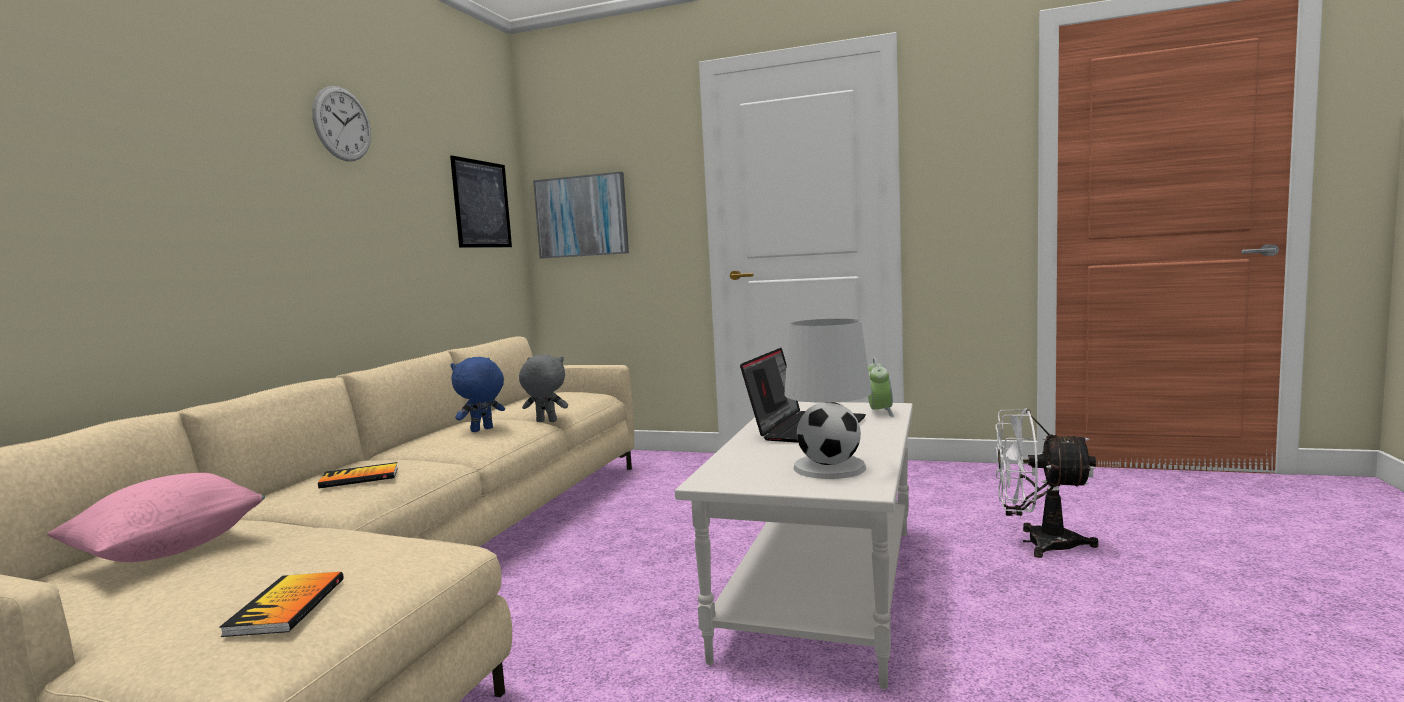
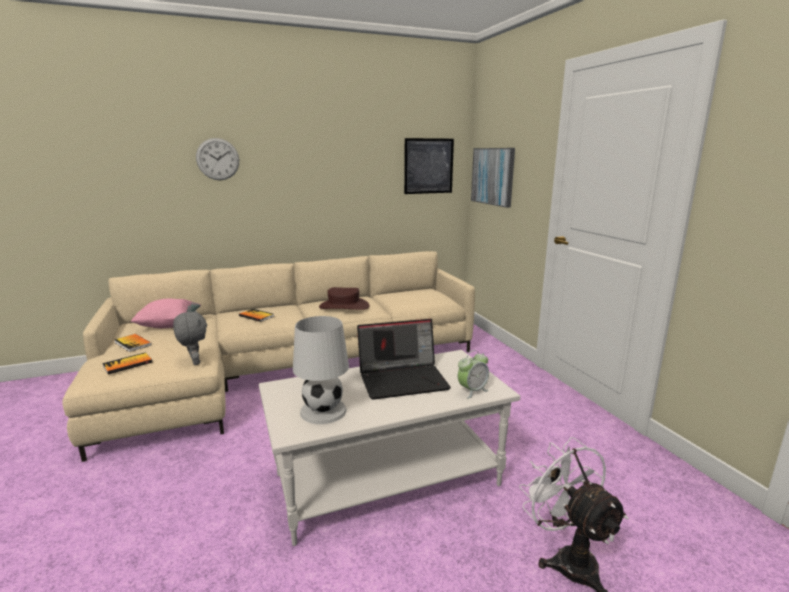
camera: 50 degrees right, 10 degrees up
(173, 592) = (133, 343): none -> book
(342, 124) = (324, 130): wall clock -> wall clock (218, 159)
(482, 430) = (344, 306): blue plush toy -> brown hat
(545, 422) = (387, 311): grey plush toy -> grey plush toy (194, 362)

